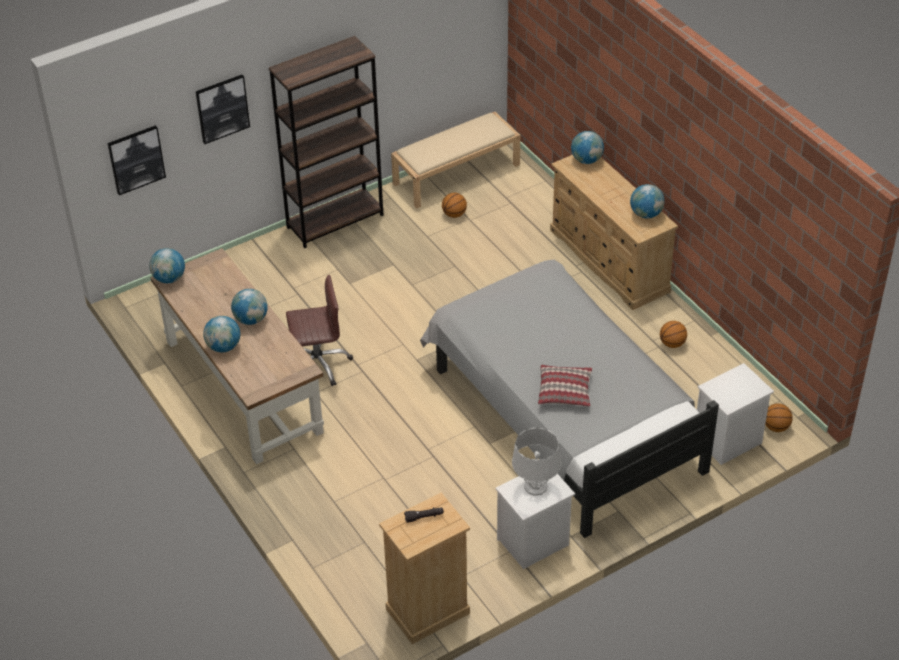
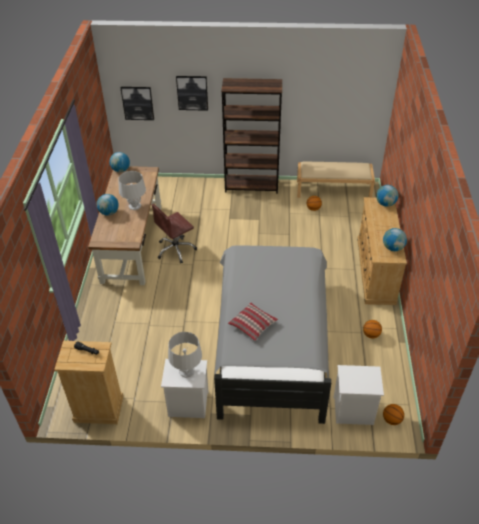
camera: 35 degrees right, 0 degrees up
(251, 319) = (135, 206): globe -> grey table lamp
(318, 364) = (176, 250): brown office chair -> brown office chair turned 120 degrees clockwise

